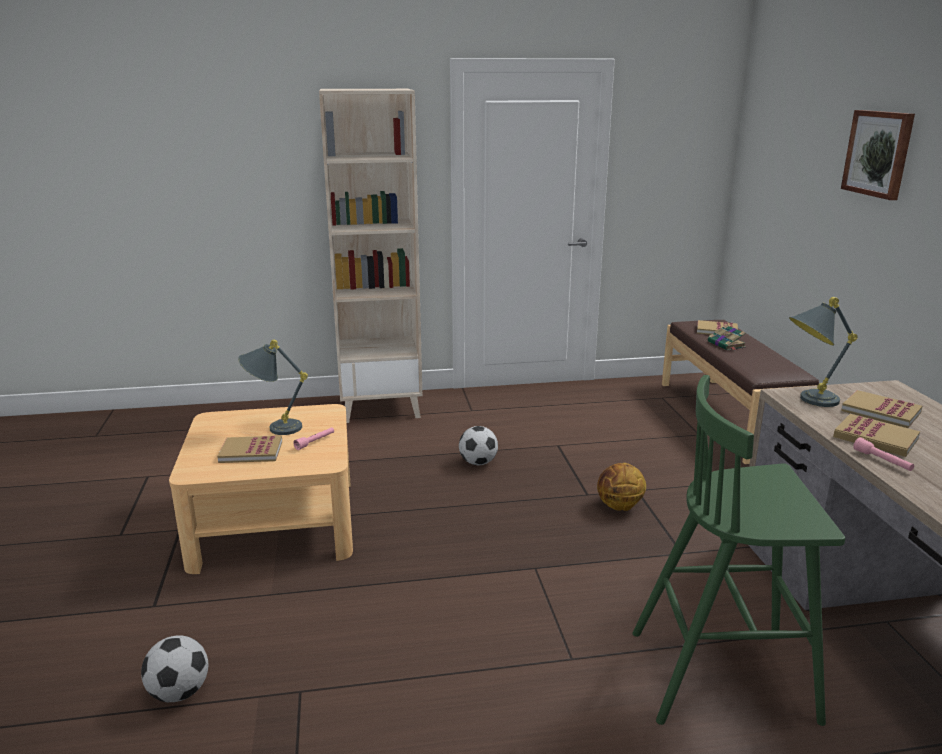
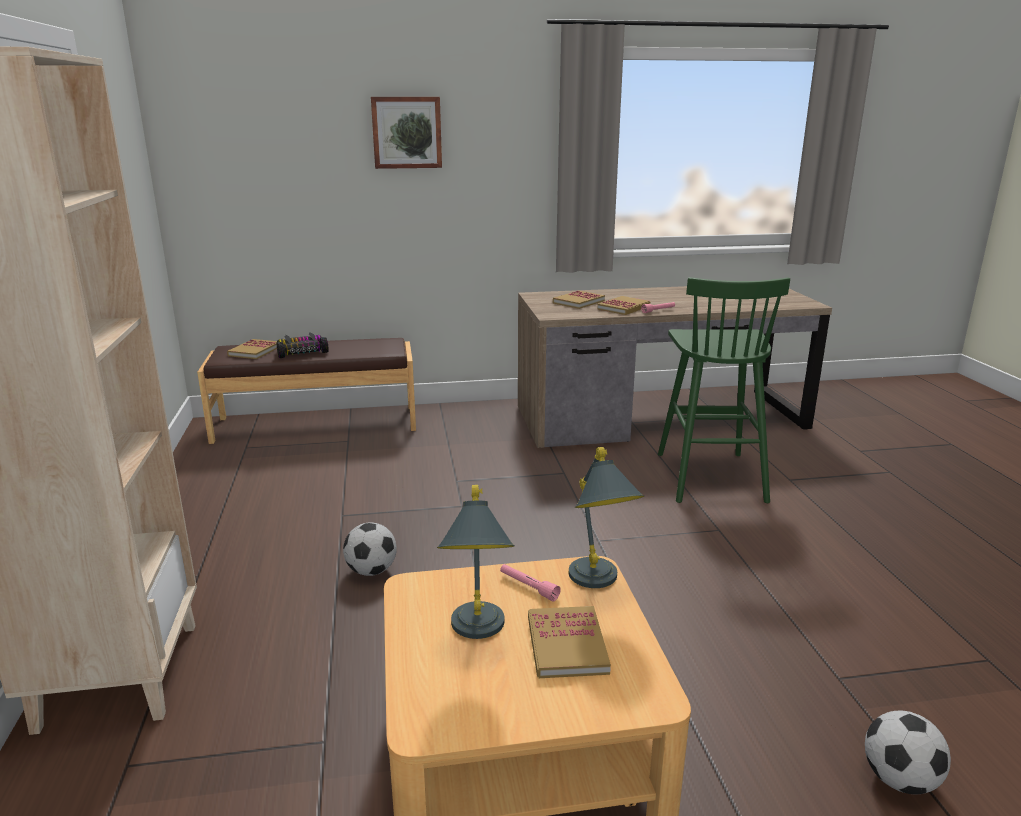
camera: 90 degrees left, 0 degrees up
(619, 507) = (487, 492): basketball -> none
(726, 345) = (302, 352): book -> toy car
(807, 401) = (562, 313): grey table lamp -> grey table lamp (598, 585)

